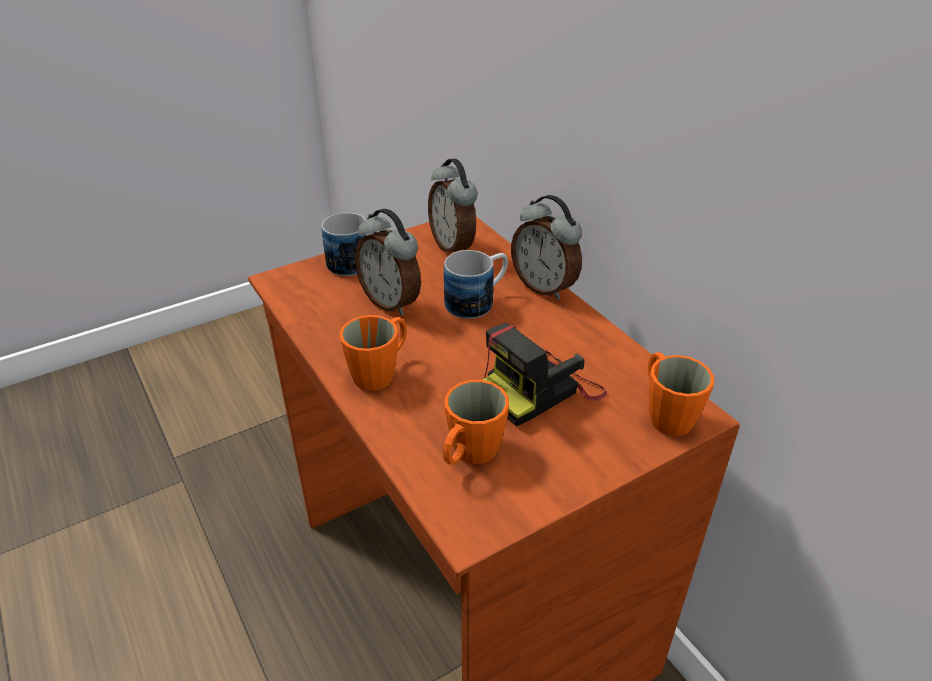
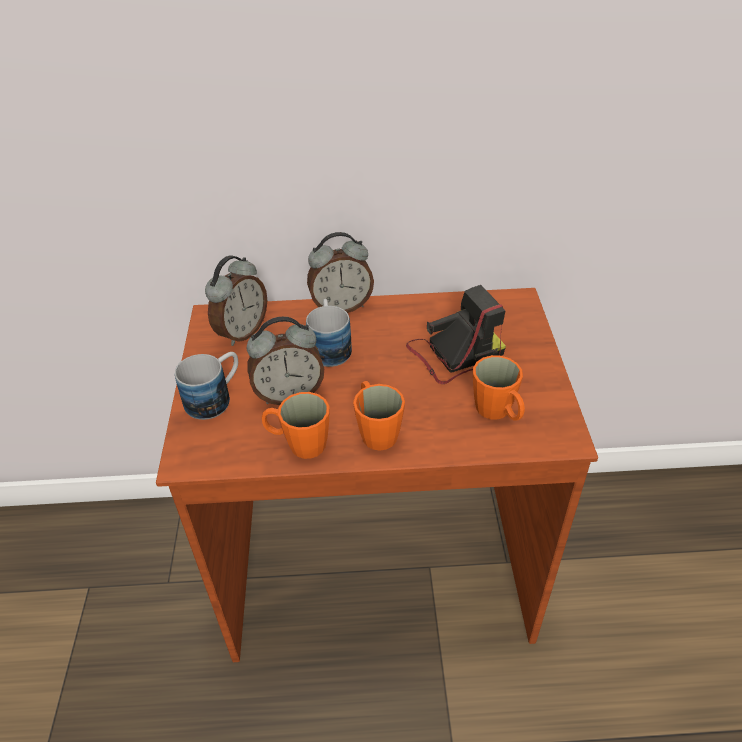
camera: 60 degrees left, 5 degrees up
(453, 246) = (241, 332): alarm clock -> alarm clock turned 60 degrees counterclockwise
(540, 390) = (454, 354): camera -> camera turned 105 degrees counterclockwise
(665, 413) = (511, 311): orange mug -> orange mug (299, 443)

